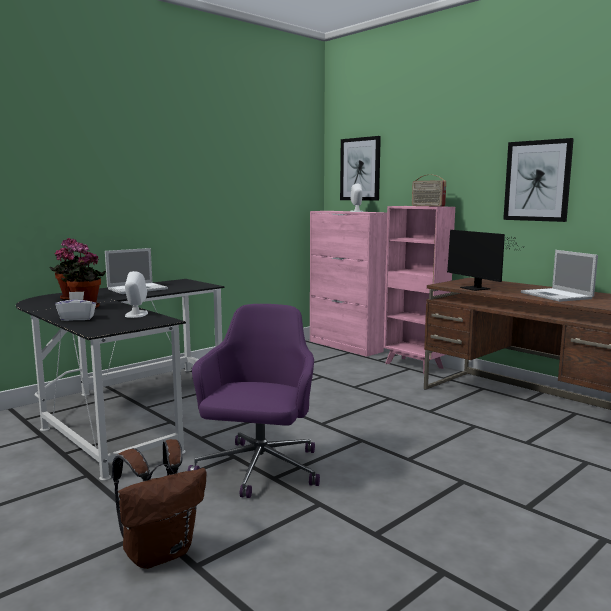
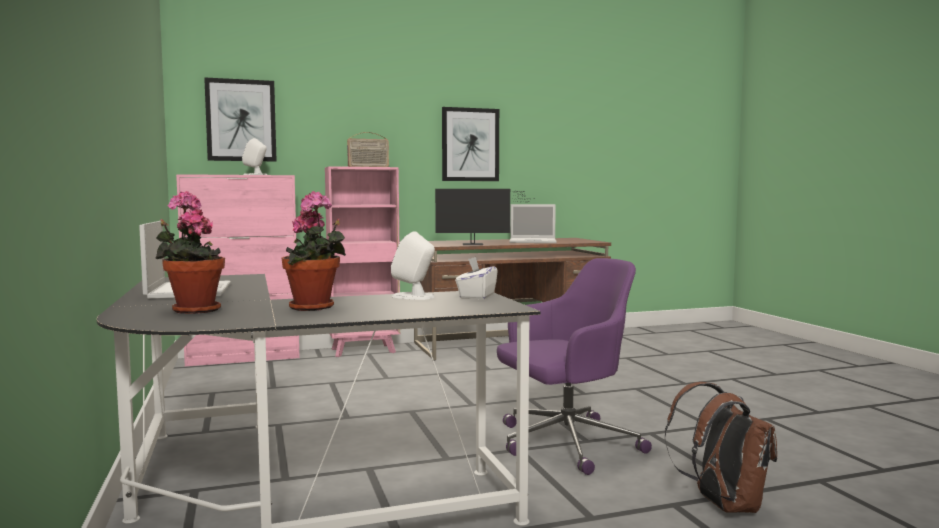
camera: 65 degrees left, 5 degrees down
(77, 318) = (398, 311): white tissue box -> white tissue box (476, 296)
(259, 470) = (565, 444): purple office chair -> purple office chair turned 120 degrees clockwise

